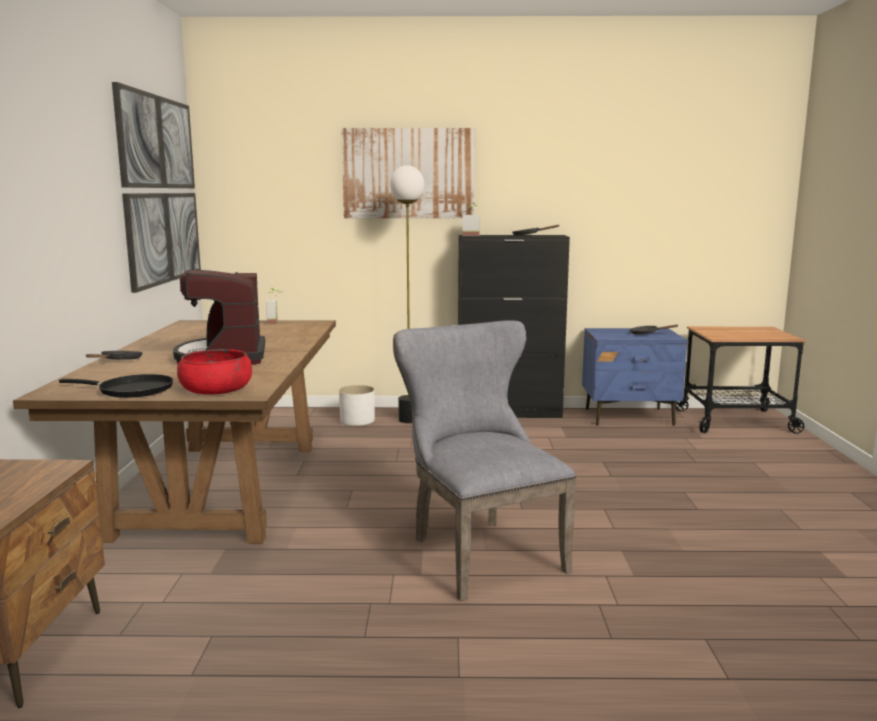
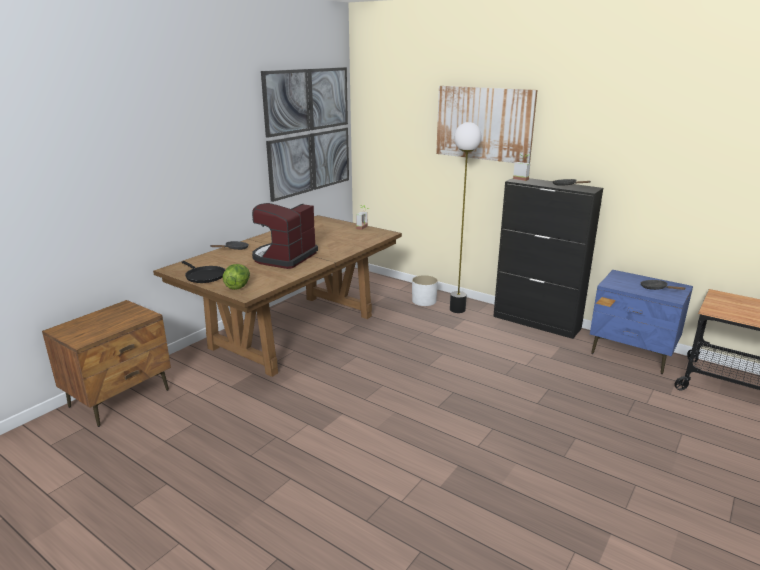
camera: 35 degrees right, 10 degrees up
(216, 389) = (238, 286): red bowl -> lettuce
(479, 551) = (371, 428): grey chair -> none

